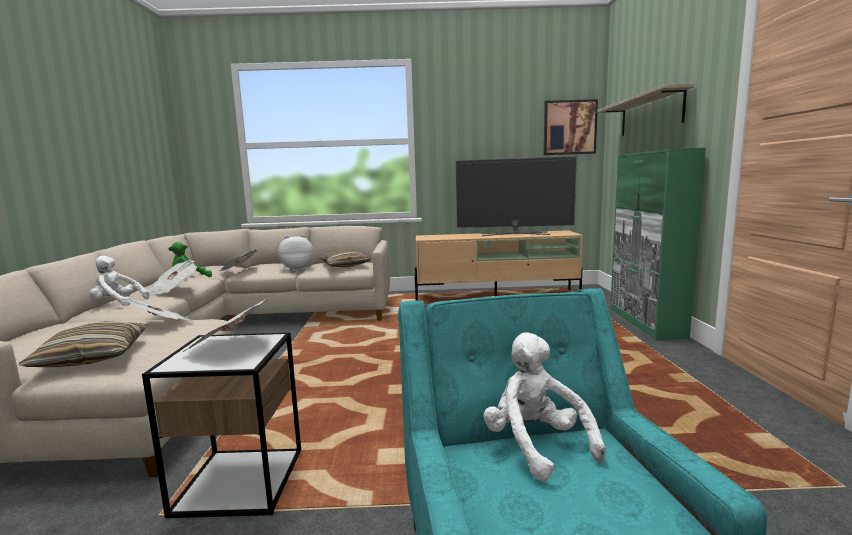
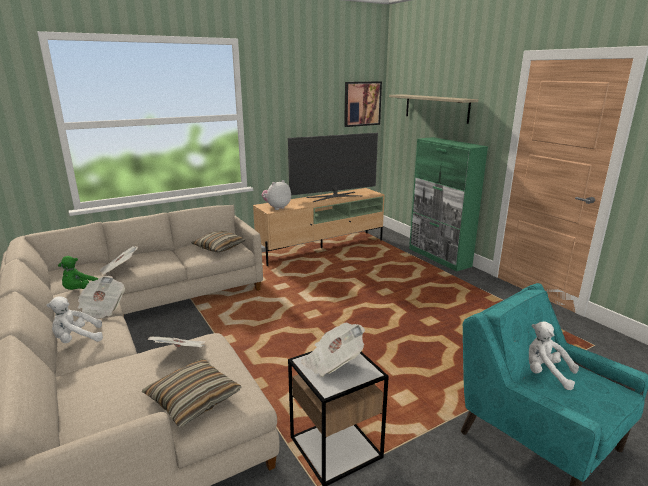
camera: 30 degrees left, 10 degrees up
(297, 269) = (176, 258): plush toy -> plush toy (276, 208)

